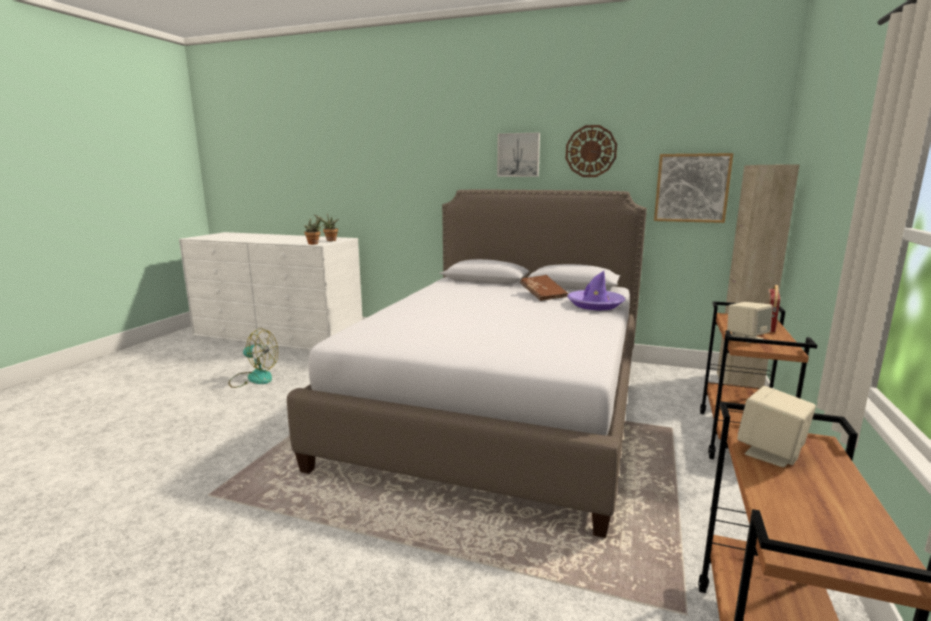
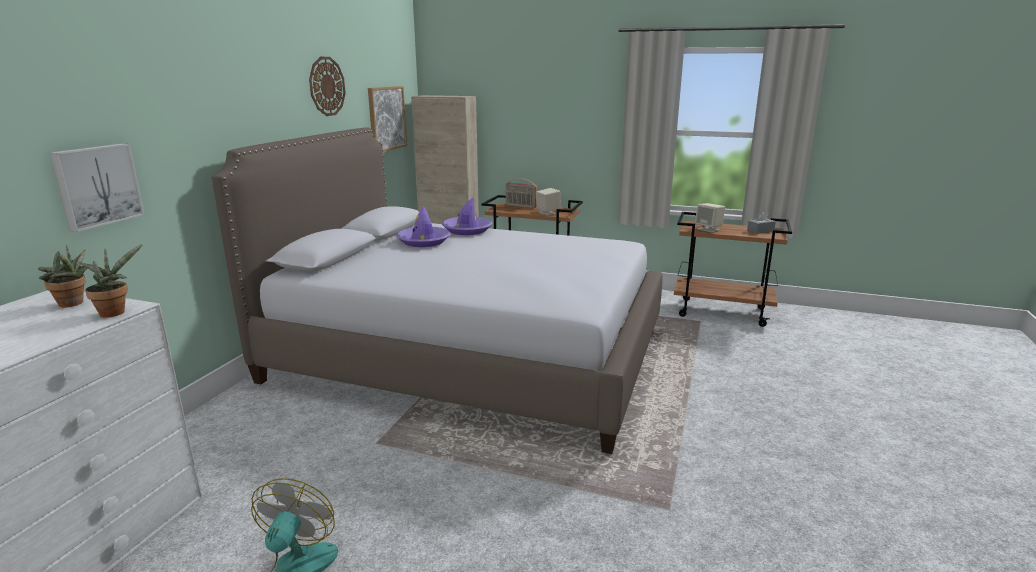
camera: 90 degrees left, 5 degrees up
(518, 155) = (269, 93): picture -> picture (97, 185)
(543, 295) = (424, 241): brown book -> purple hat
(838, 532) = (760, 231): none -> grey tissue box

